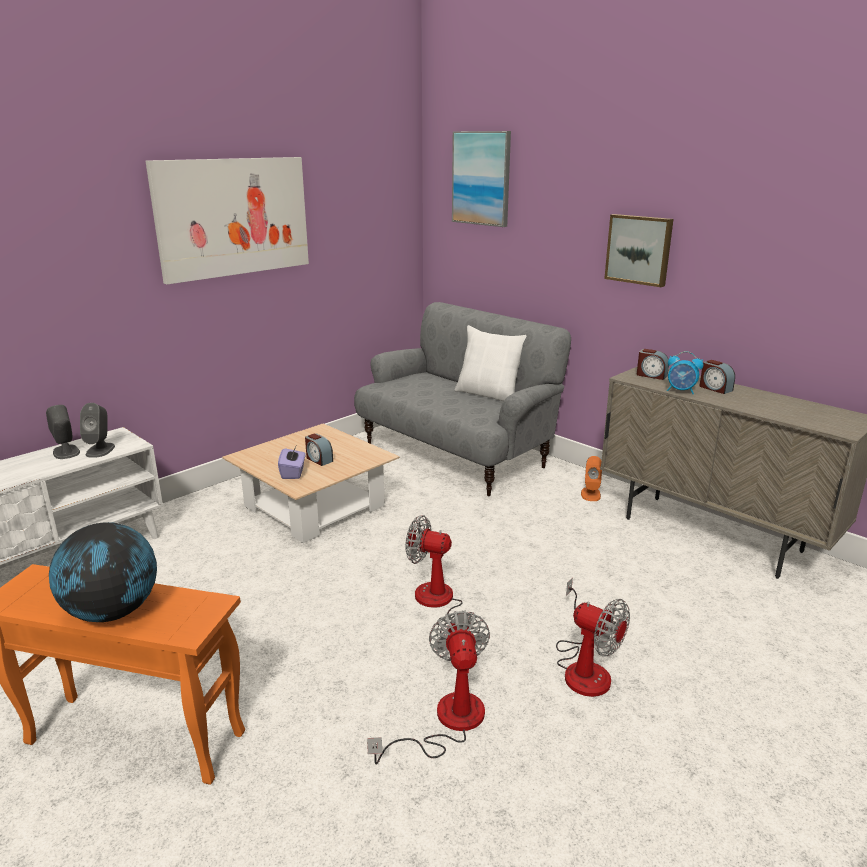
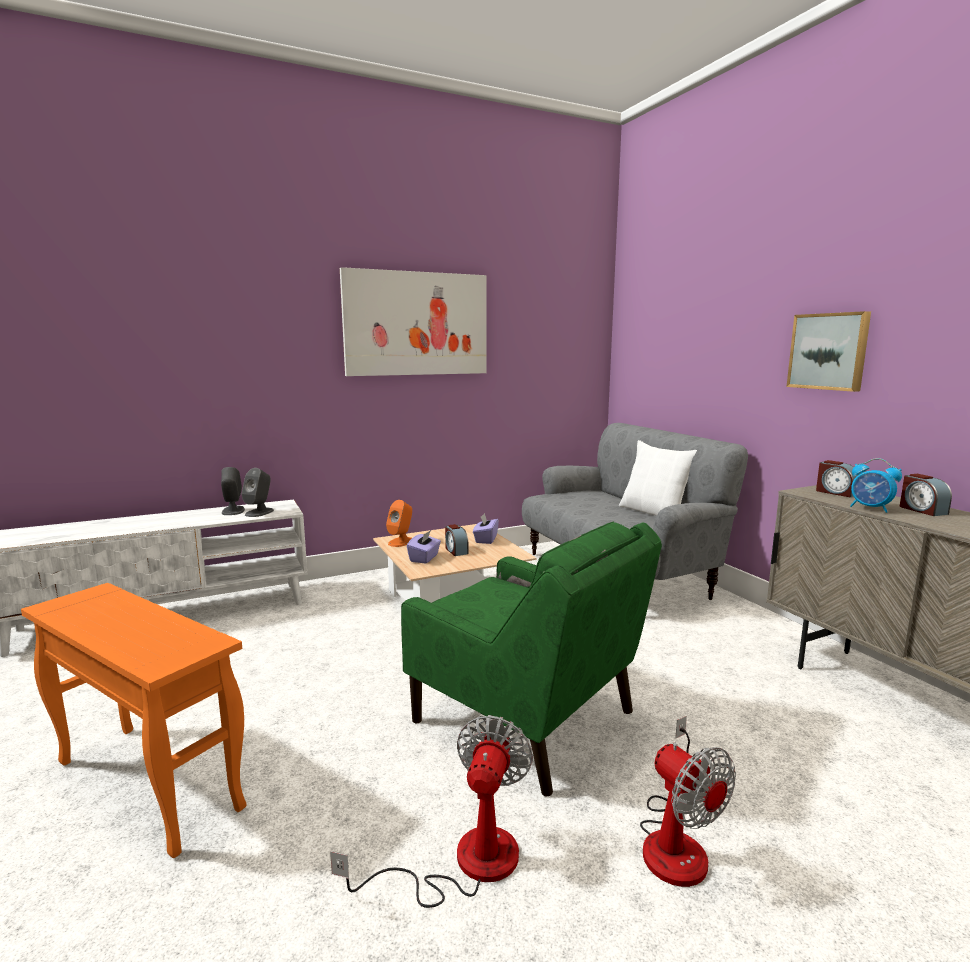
camera: 20 degrees right, 10 degrees down
(113, 612) = (120, 633): globe -> none
(340, 442) = (485, 539): none -> purple tissue box
(438, 604) = (525, 718): fan -> green armchair
(481, 178) = (665, 297): picture -> none
(590, 494) = (759, 634): orange speaker -> orange speaker (401, 542)

